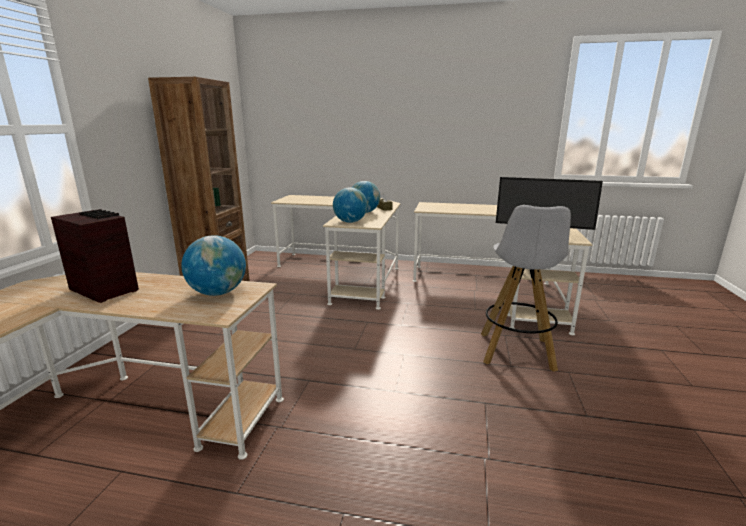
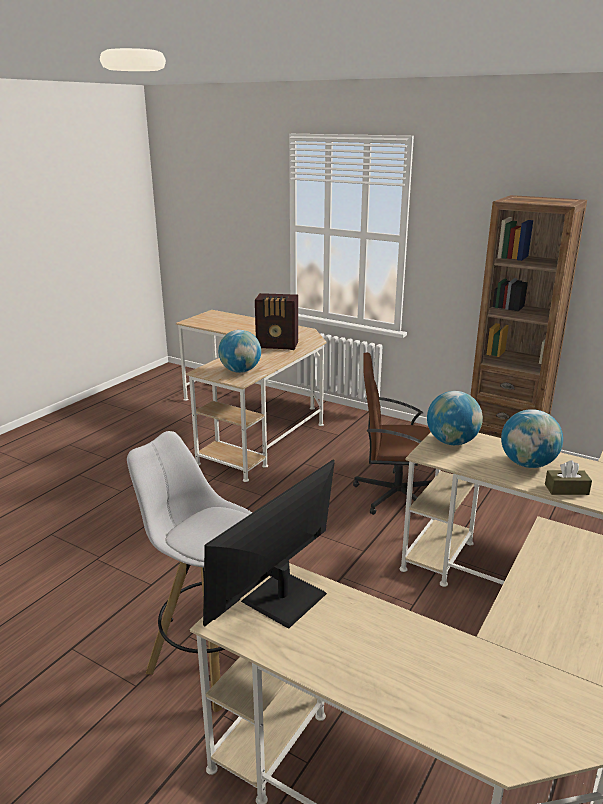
camera: 110 degrees right, 5 degrees up
(105, 289) = (278, 345): radio -> radio turned 45 degrees clockwise
(285, 319) = (395, 494): none -> brown office chair

